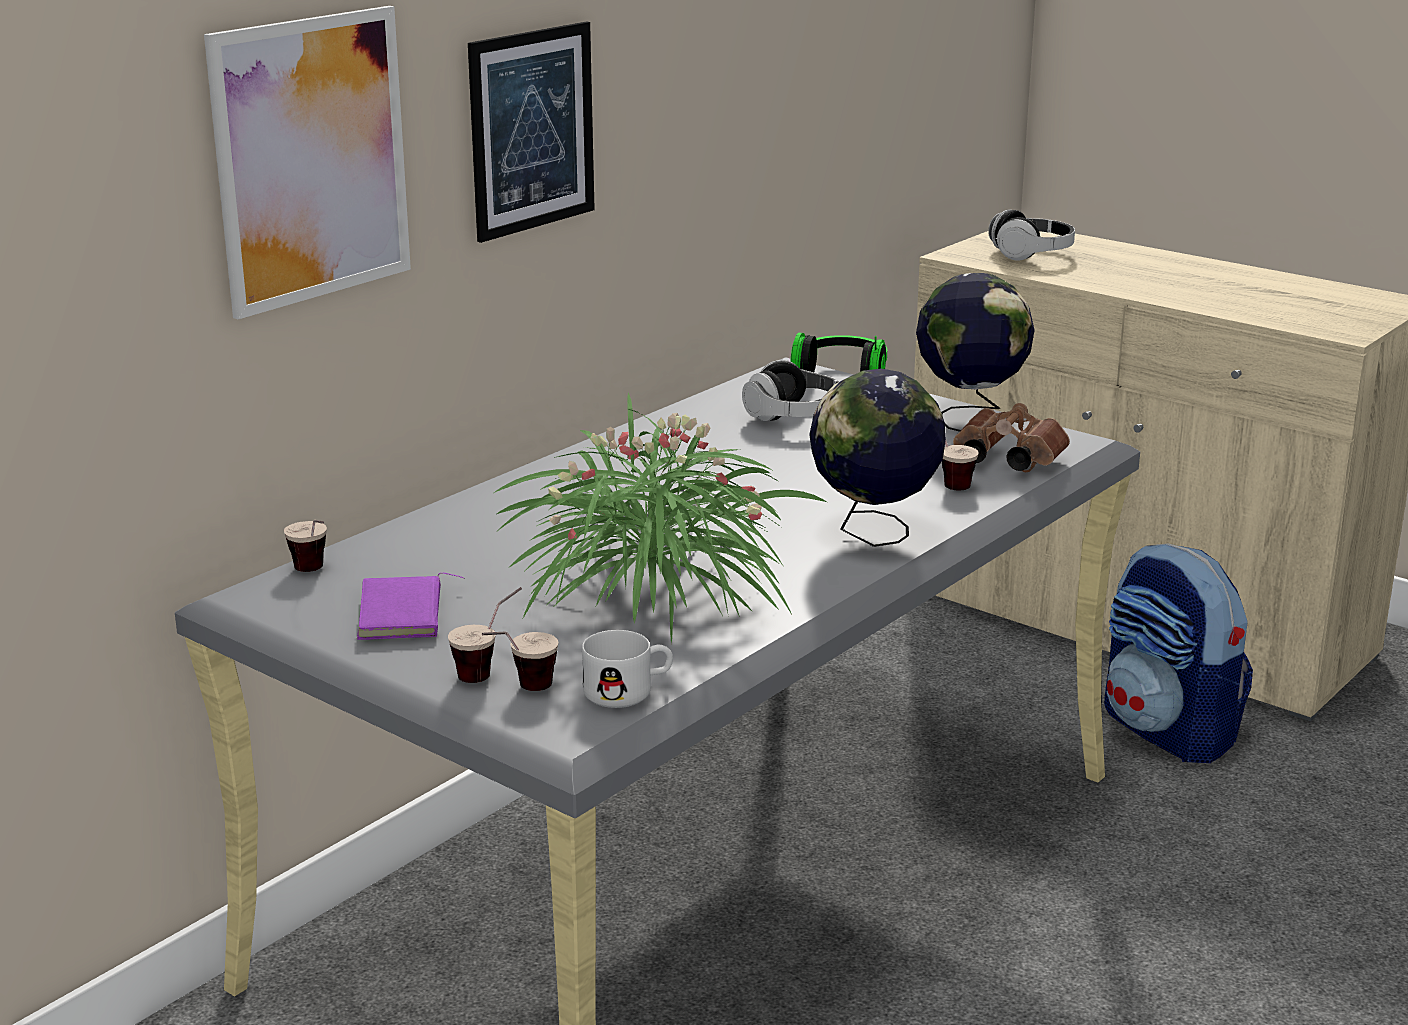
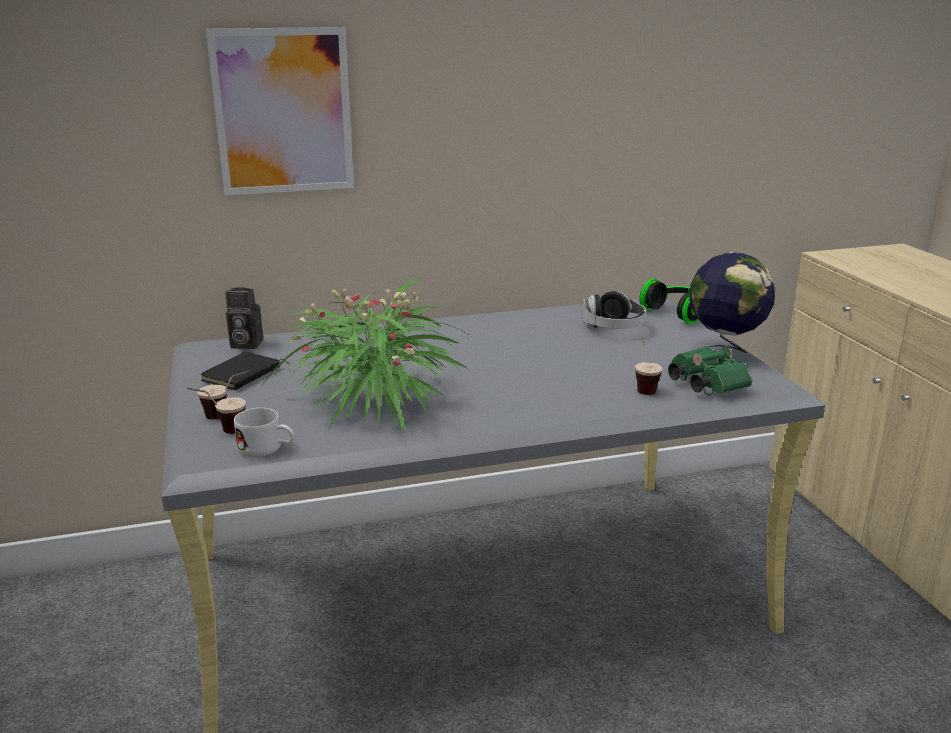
camera: 35 degrees right, 0 degrees up
(314, 573) = (244, 344): cup -> camera
(405, 615) = (243, 375): purple book -> black book
(532, 130) = (458, 118): picture -> none
(873, 533) = (547, 404): globe -> none
(1004, 460) = (704, 384): brown binoculars -> green binoculars
(1031, 255) = (883, 263): headphones -> none
(1169, 731) = (864, 620): backpack -> none

